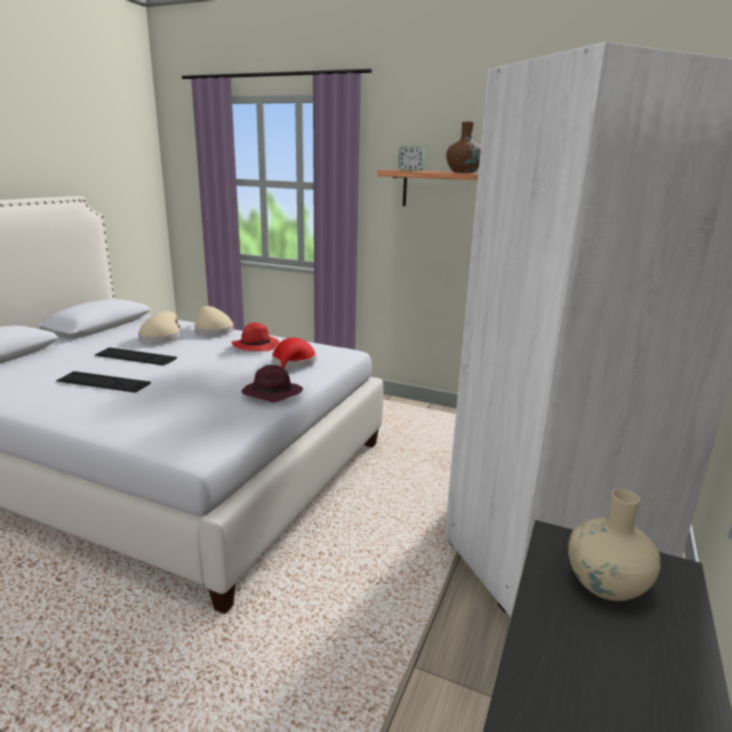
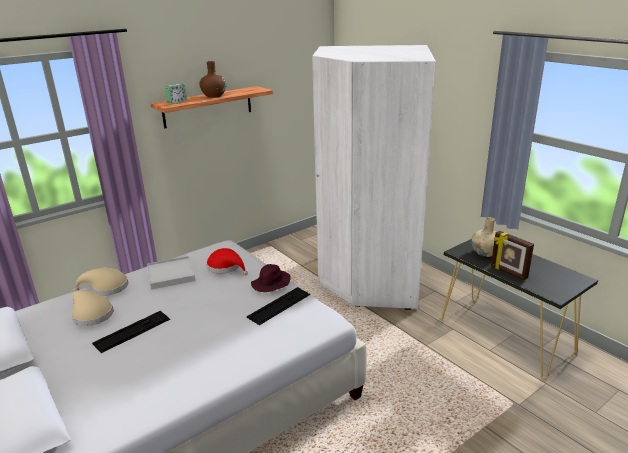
camera: 60 degrees left, 5 degrees up
(103, 382) = (178, 350): keyboard -> keyboard (279, 305)
(256, 345) = (171, 274): red hat -> white tray
(549, 644) = (508, 272): none -> picture frame

